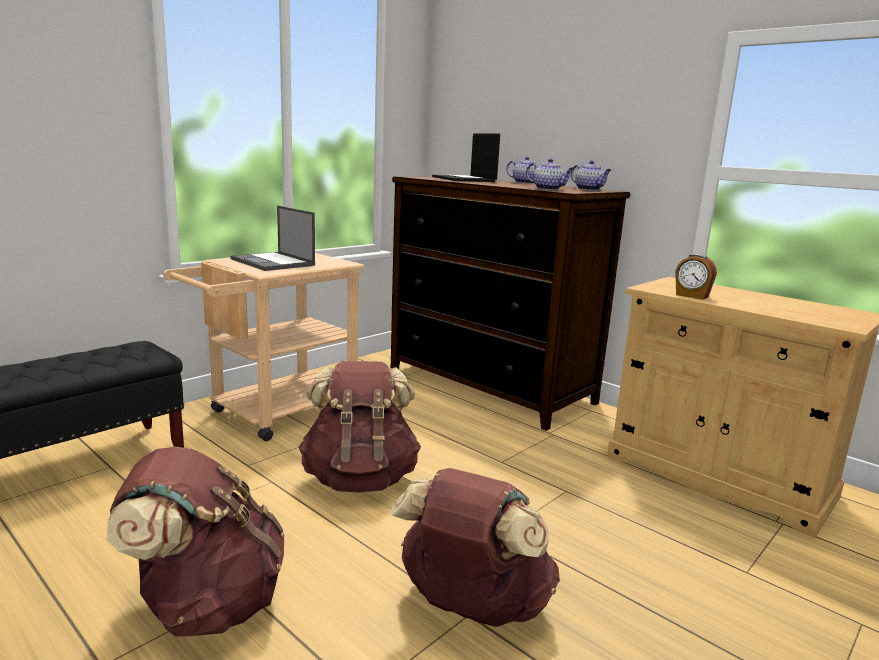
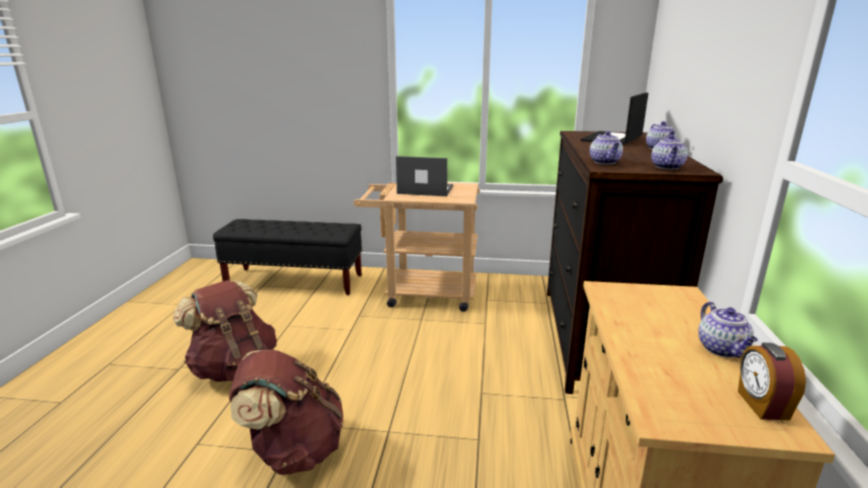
camera: 55 degrees right, 5 degrees up
(273, 262) = (424, 190): laptop -> laptop turned 90 degrees clockwise
(360, 478) = (387, 352): brown backpack -> none
(691, 296) = (616, 312): alarm clock -> alarm clock (761, 405)
(766, 296) = (722, 350): none -> teapot

